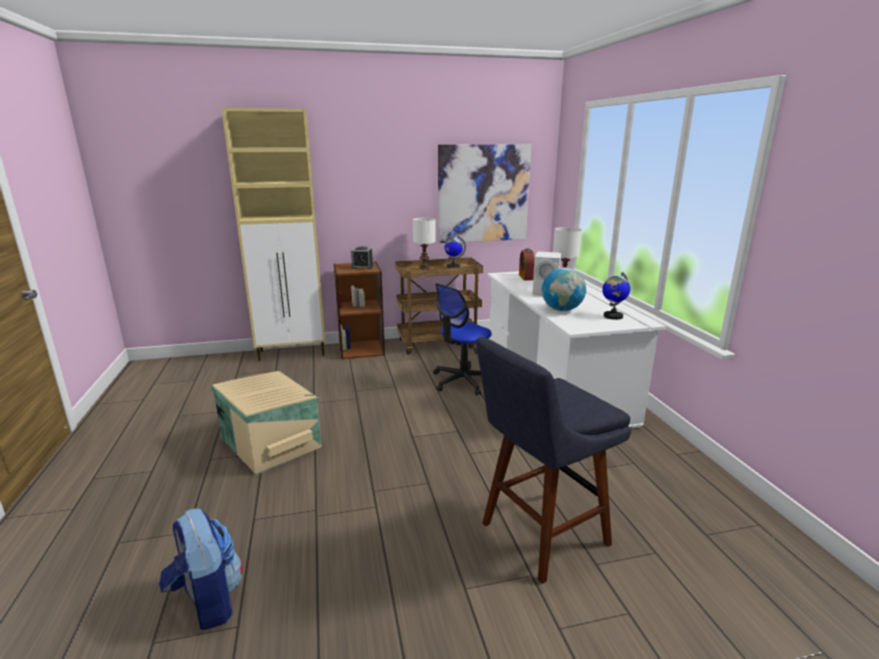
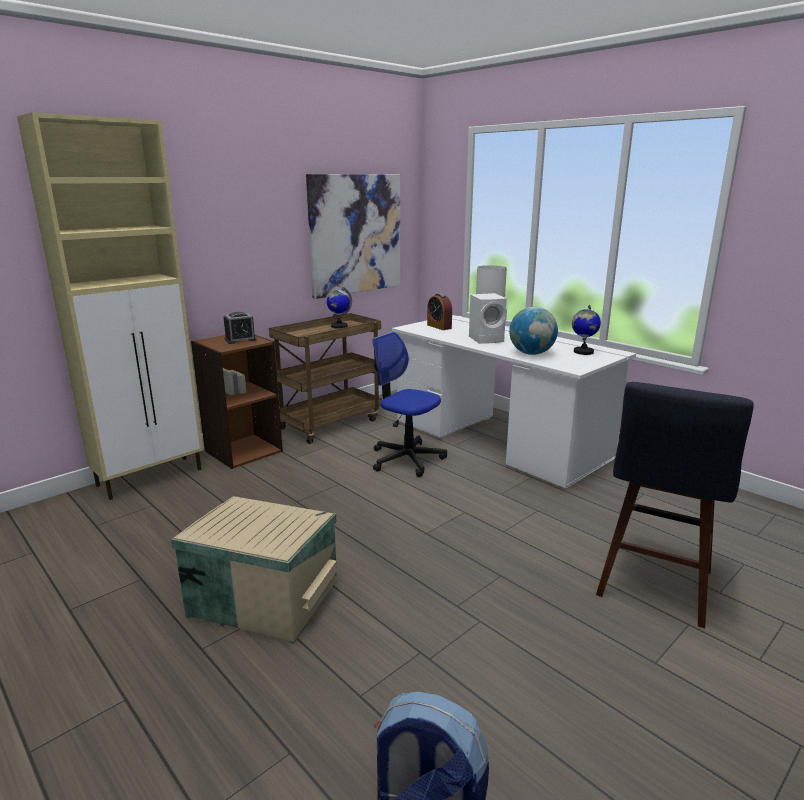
camera: 30 degrees left, 0 degrees up
(425, 268) = (308, 332): white table lamp -> none
(462, 381) = (406, 459): office chair -> office chair turned 105 degrees clockwise

